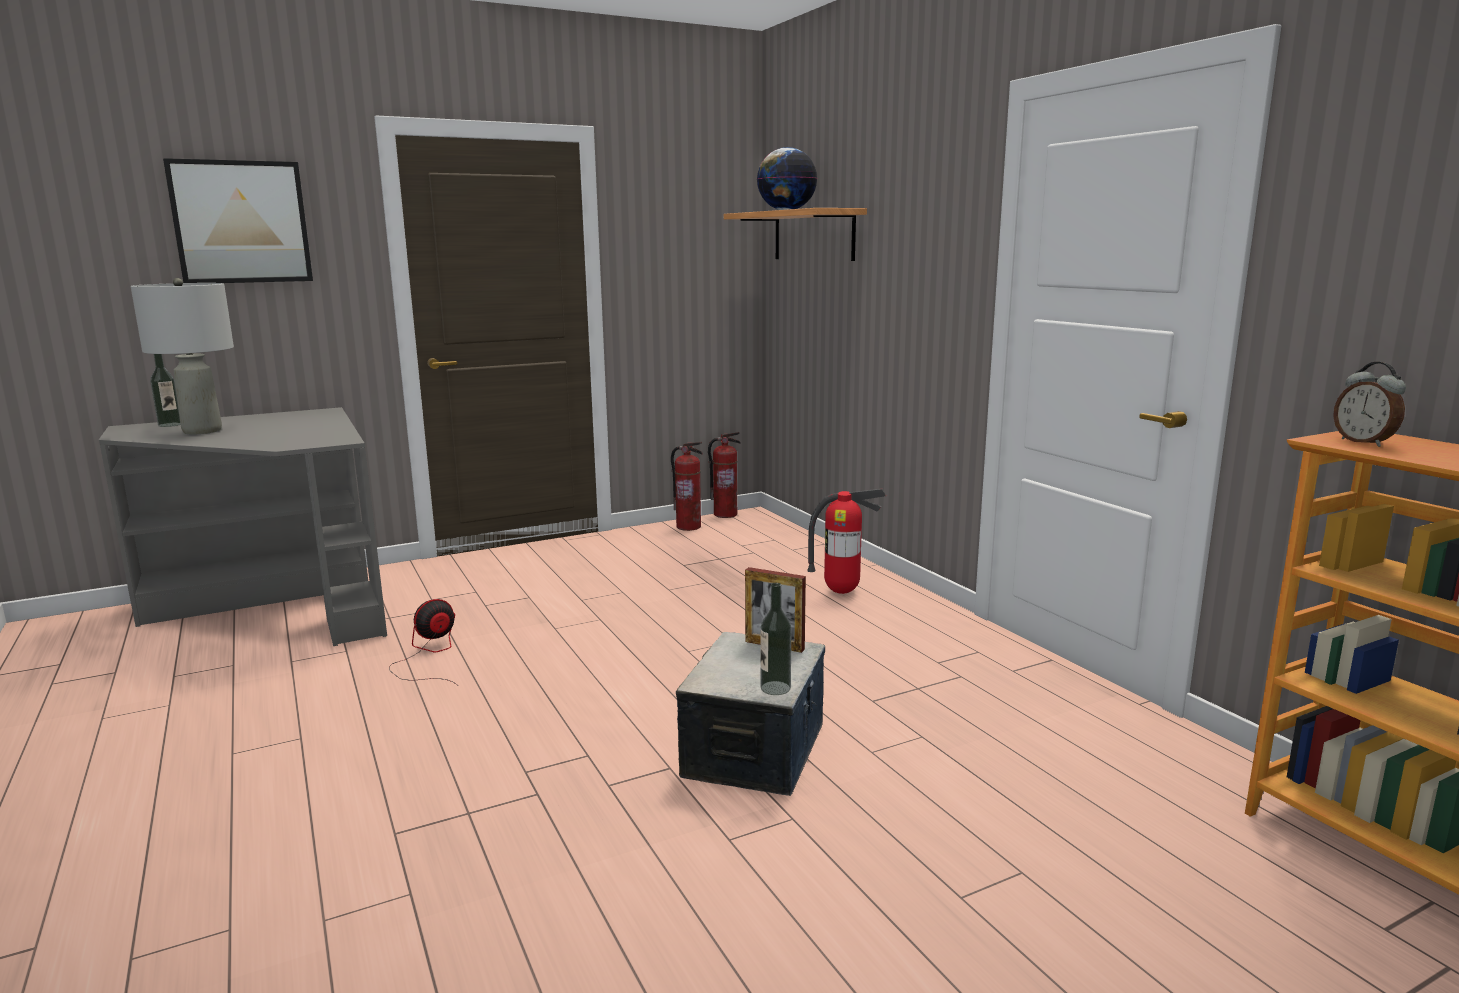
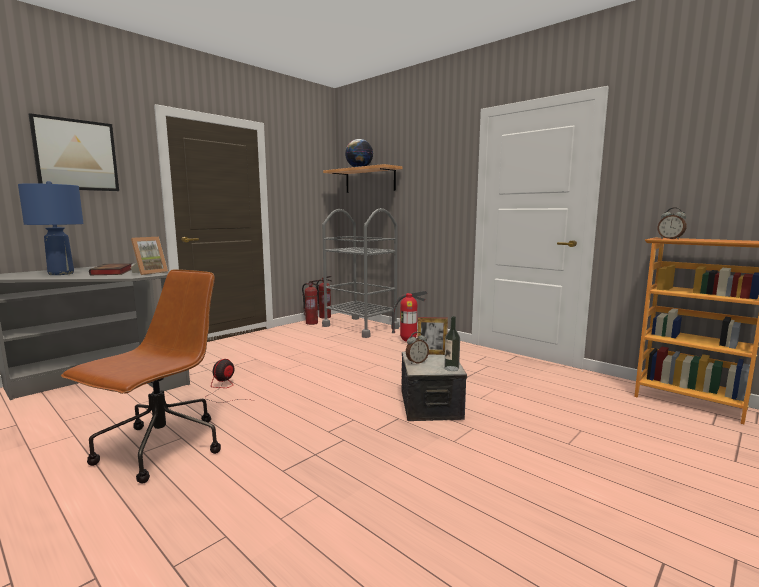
camera: 20 degrees left, 5 degrees down
(170, 425) = (31, 272): bottle -> none
(201, 431) = (61, 274): grey table lamp -> blue table lamp
(258, 753) = (160, 449): none -> brown office chair
(273, 432) = (112, 272): none -> book
(322, 437) = (149, 273): none -> picture frame
(723, 662) = (416, 362): none -> alarm clock
(774, 546) = (360, 327): none -> grey cart

